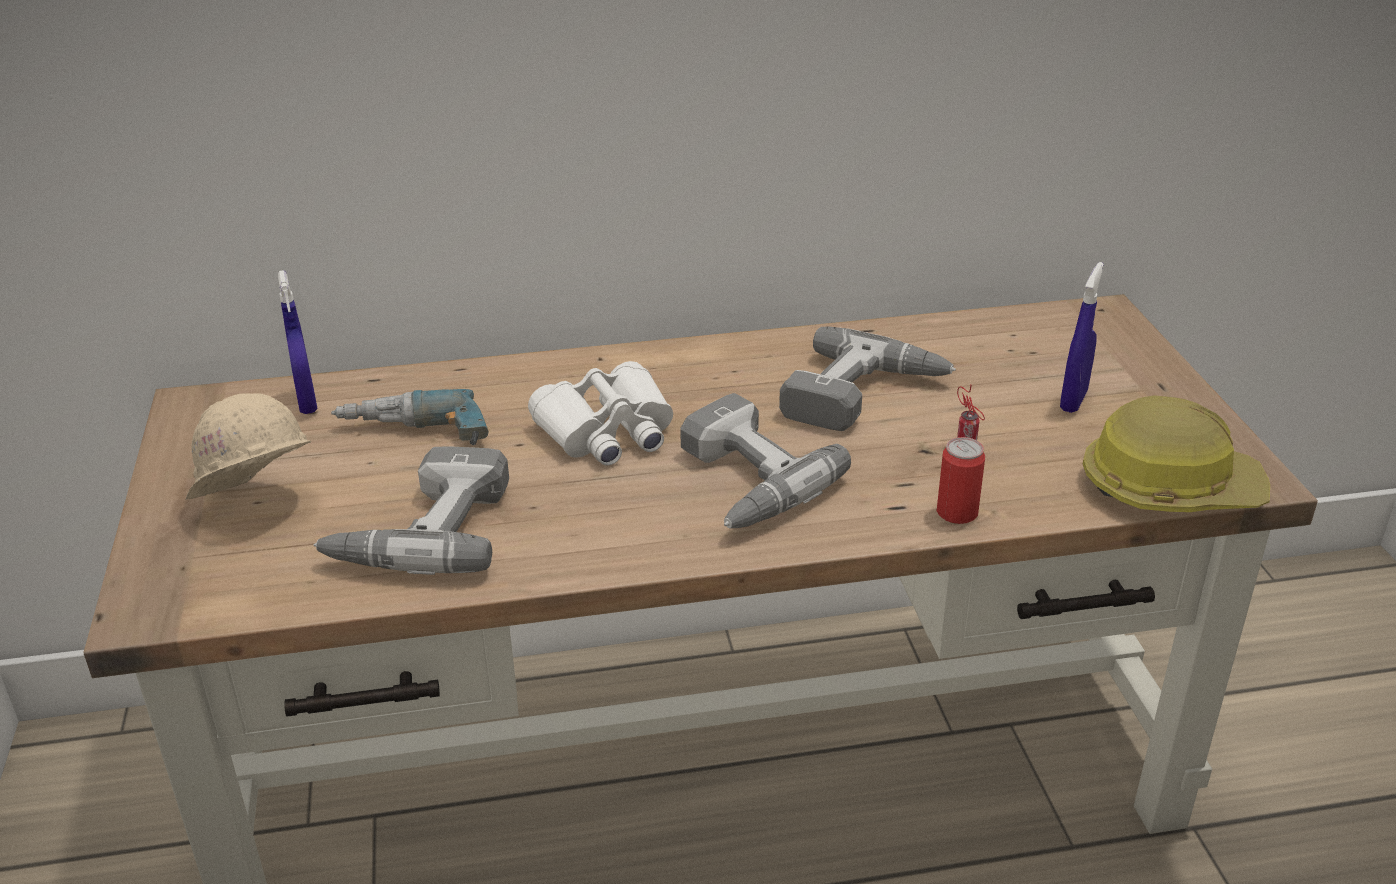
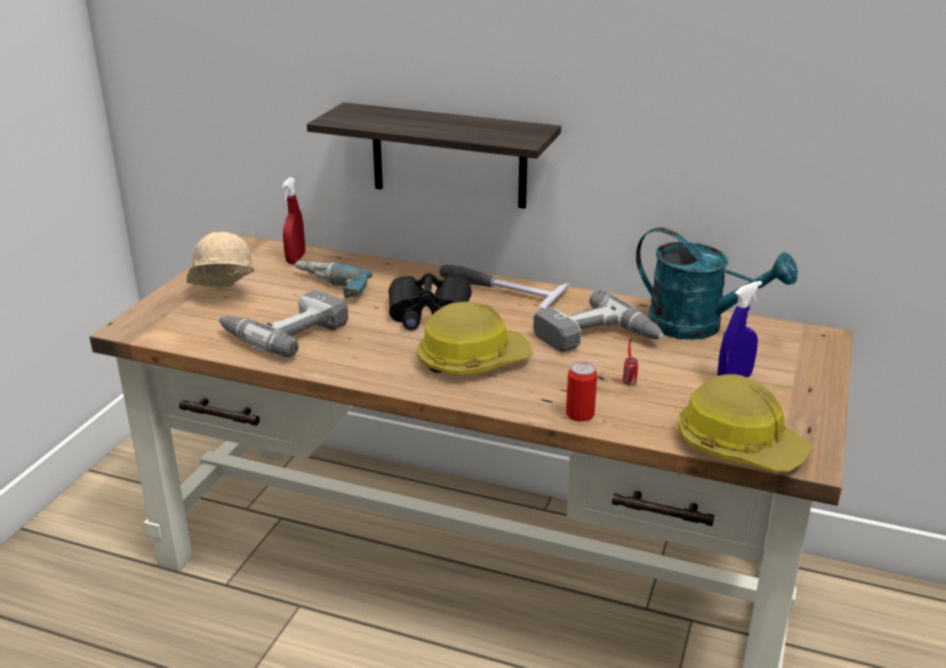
camera: 30 degrees right, 5 degrees down
(307, 403) = (295, 259): blue spray bottle -> red spray bottle
(537, 178) = (448, 156): none -> shelf
(607, 432) = (428, 314): white binoculars -> black binoculars
(661, 362) = (498, 289): none -> hammer
(741, 482) = (472, 360): power drill -> hard hat
(961, 341) = (698, 326): none -> turquoise watering can

